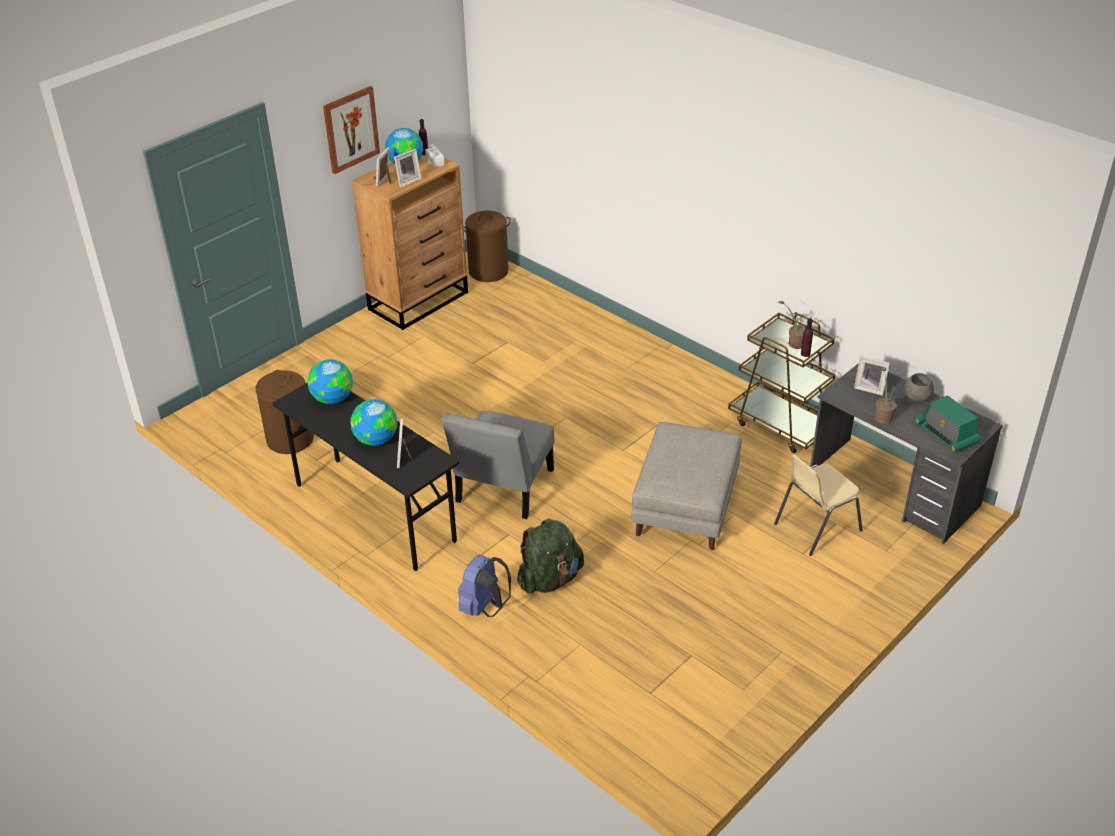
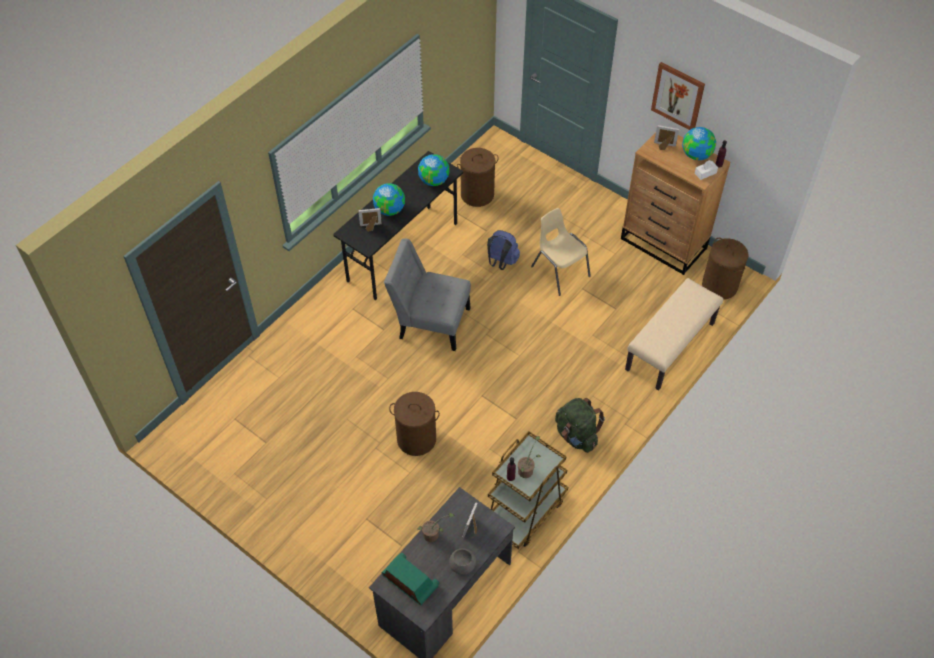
camera: 85 degrees right, 15 degrees up
(407, 181) = (667, 160): picture frame -> none
(484, 608) = (312, 322): blue backpack -> blue backpack (501, 262)
(550, 579) = (339, 357): green backpack -> green backpack (576, 435)
(567, 310) = (670, 347): none -> beige bench
(686, 507) = (416, 439): grey ottoman -> brown laundry basket
(815, 527) = (396, 530): beige chair -> beige chair (559, 271)
(945, 434) = (410, 581): radio -> radio turned 75 degrees clockwise

